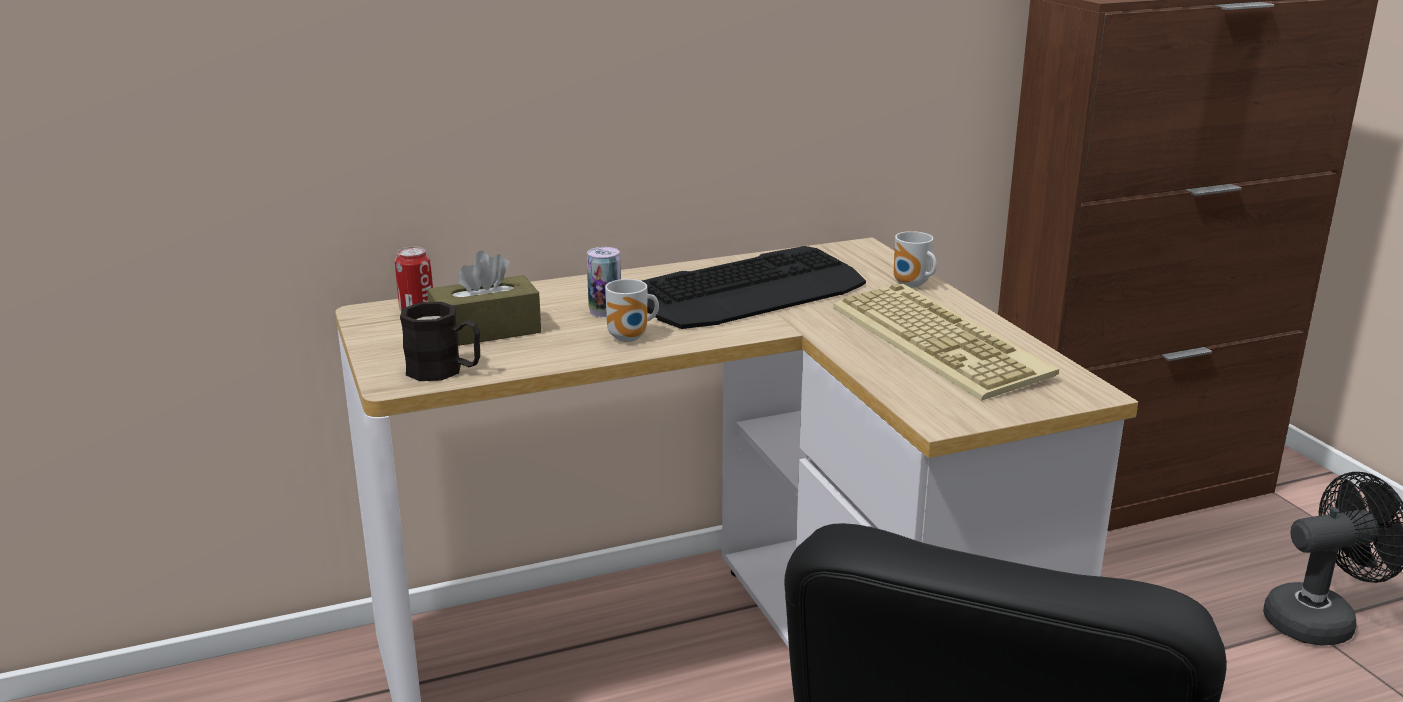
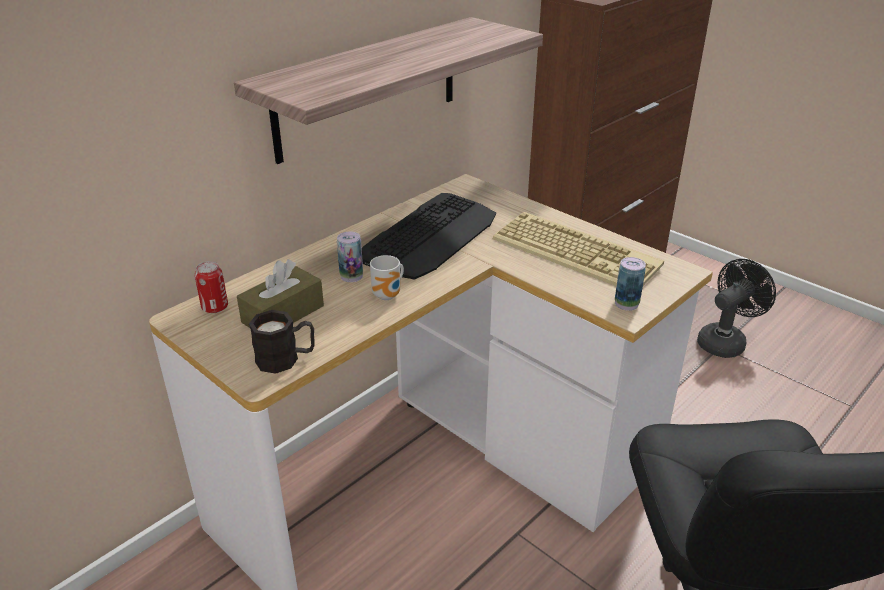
camera: 25 degrees left, 10 degrees up
(709, 77) = (368, 88): none -> shelf
(911, 285) = (522, 209): mug -> none
(953, 408) = (626, 304): none -> can

